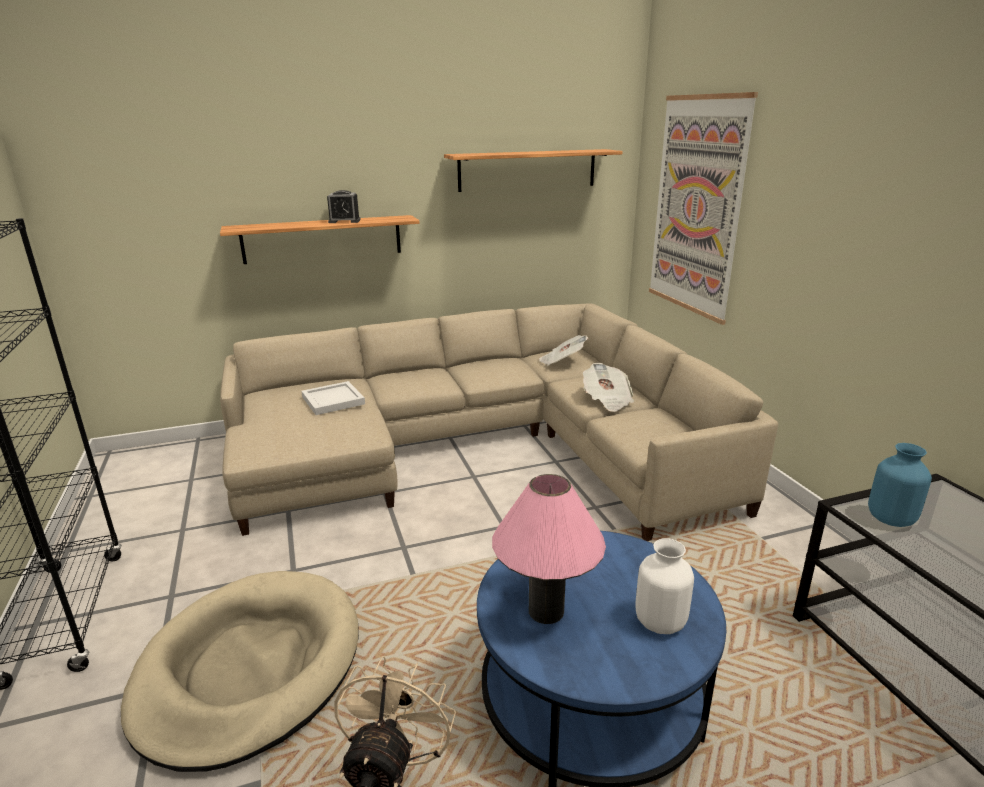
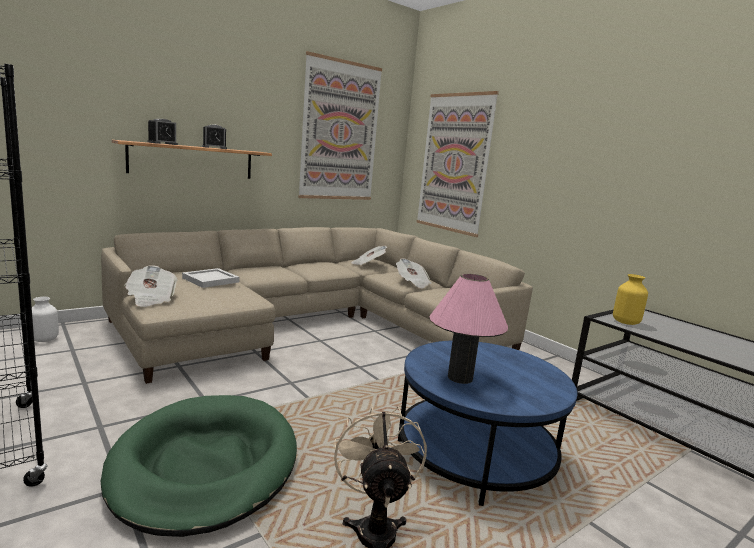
camera: 20 degrees left, 10 degrees down
(249, 668) = (205, 465): beige dog bed -> green dog bed
(250, 434) = (151, 299): none -> newspaper
(278, 225) = (162, 143): none -> alarm clock
(527, 170) = (340, 131): shelf -> picture
(660, 621) = (532, 378): white vase -> white vase (44, 339)
(891, 518) = (626, 322): blue vase -> yellow vase

